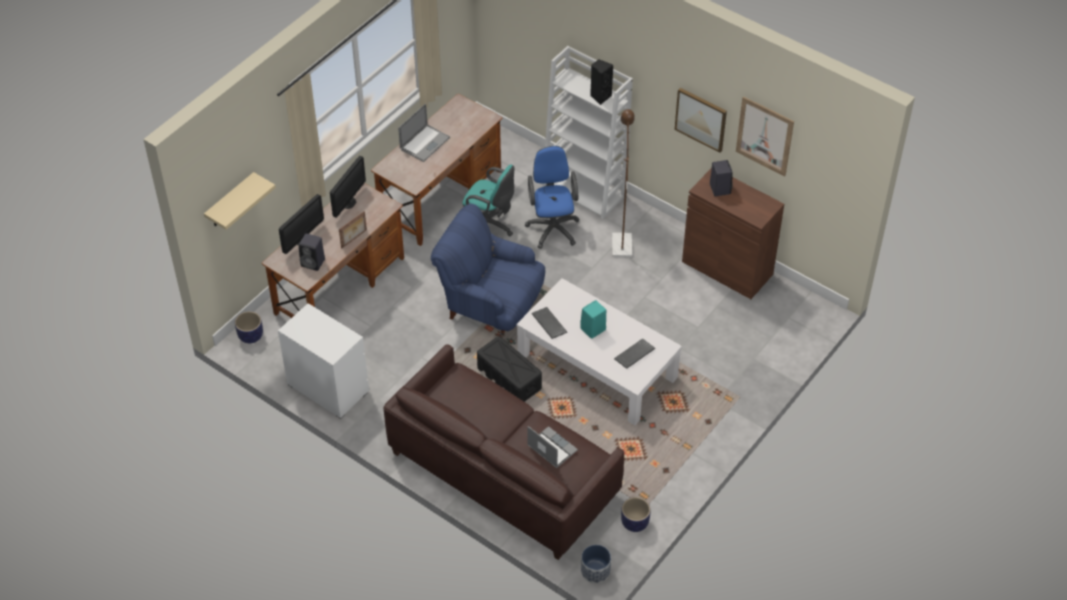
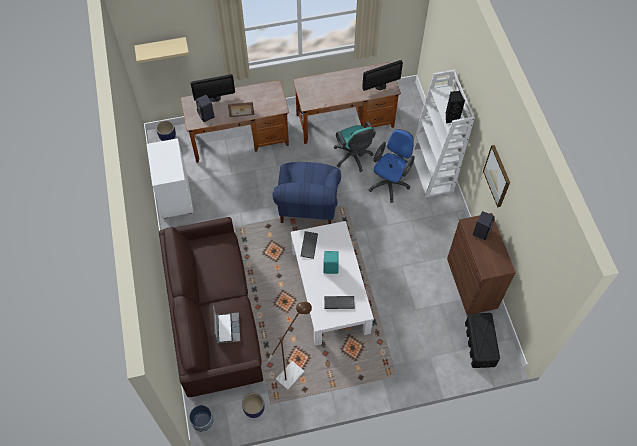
camera: 40 degrees right, 10 degrees up
(348, 203) = (261, 91): monitor -> monitor (380, 86)
(425, 143) = (339, 81): laptop -> none
(490, 304) = (308, 207): blue armchair -> blue armchair turned 150 degrees counterclockwise
(509, 378) = (274, 260): black storage box -> black storage box (480, 343)
(621, 240) = (423, 219): brown floor lamp -> brown floor lamp (293, 371)
(764, 136) = (522, 218): picture -> none

